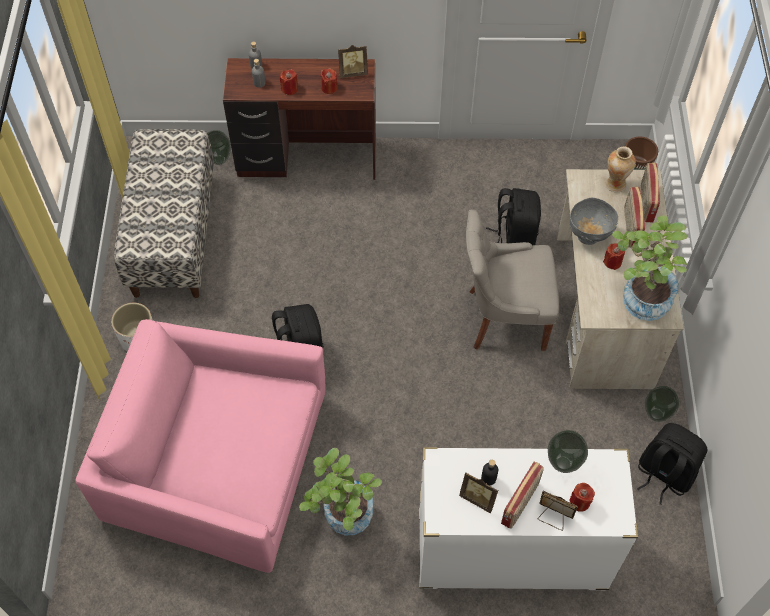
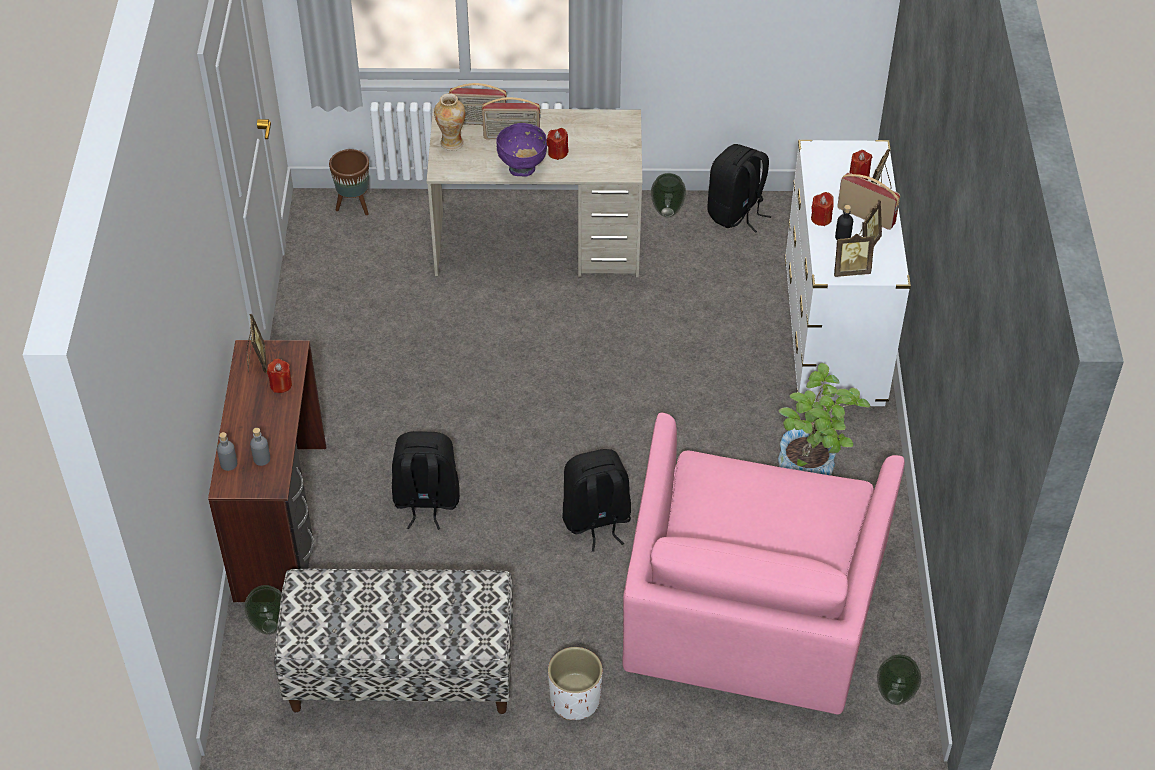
camera: 90 degrees left, 10 degrees down
(289, 89) = (277, 426): red candle -> red candle (821, 218)
(443, 481) = (850, 270): none -> picture frame
(504, 318) = (546, 327): grey chair -> none
(513, 239) = (432, 314): black backpack -> black backpack (426, 501)
(563, 464) = (820, 184): vase -> vase (895, 696)
(588, 236) = (522, 169): grey bowl -> purple bowl
(638, 299) = (605, 137): potted plant -> none

